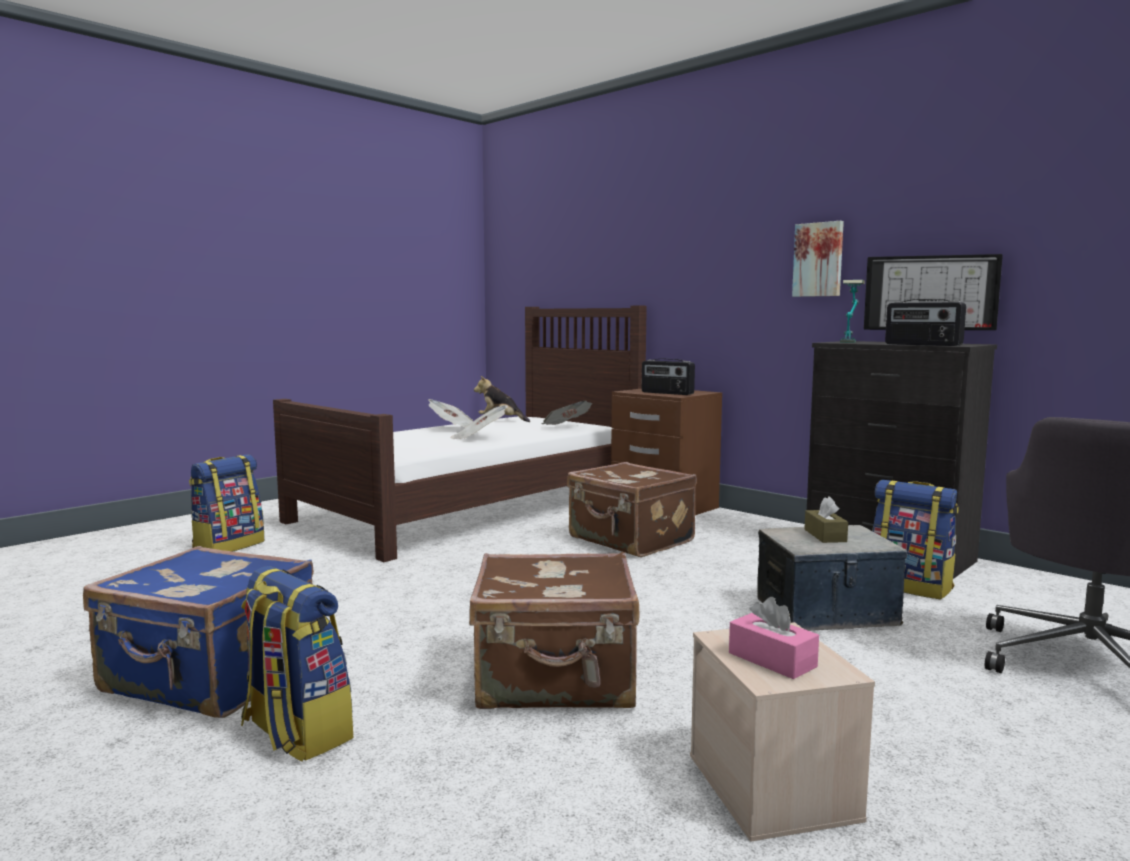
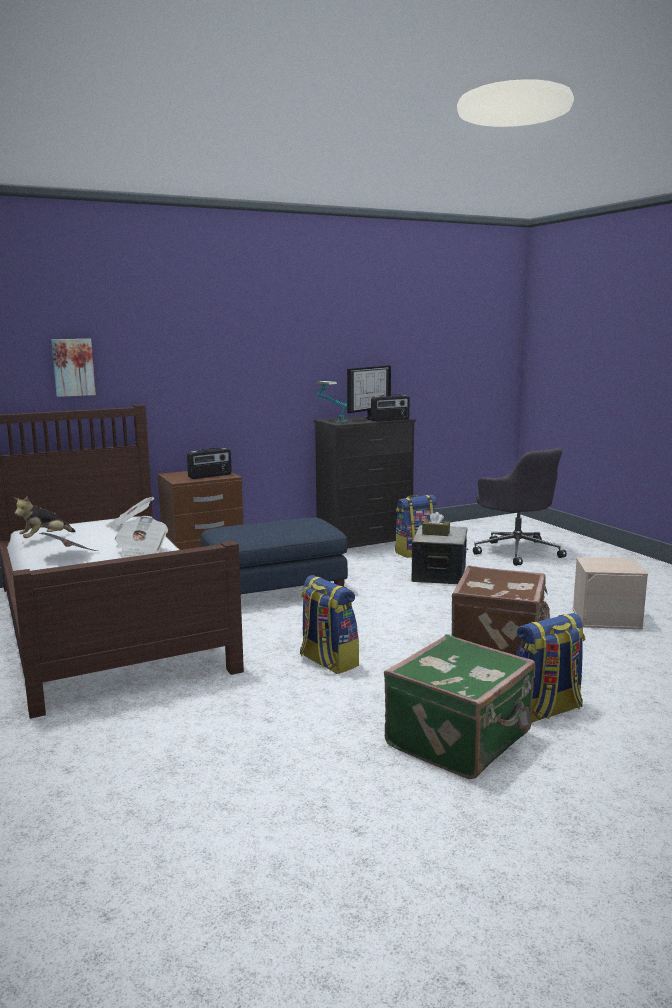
camera: 70 degrees left, 5 degrees up
(209, 679) = (461, 740): blue suitcase -> green suitcase
(228, 546) = (102, 746): backpack -> backpack (327, 662)
(630, 540) = (275, 590): brown suitcase -> blue ottoman
(772, 660) = (616, 566): pink tissue box -> none
(818, 259) = (287, 366): picture -> picture (73, 367)

